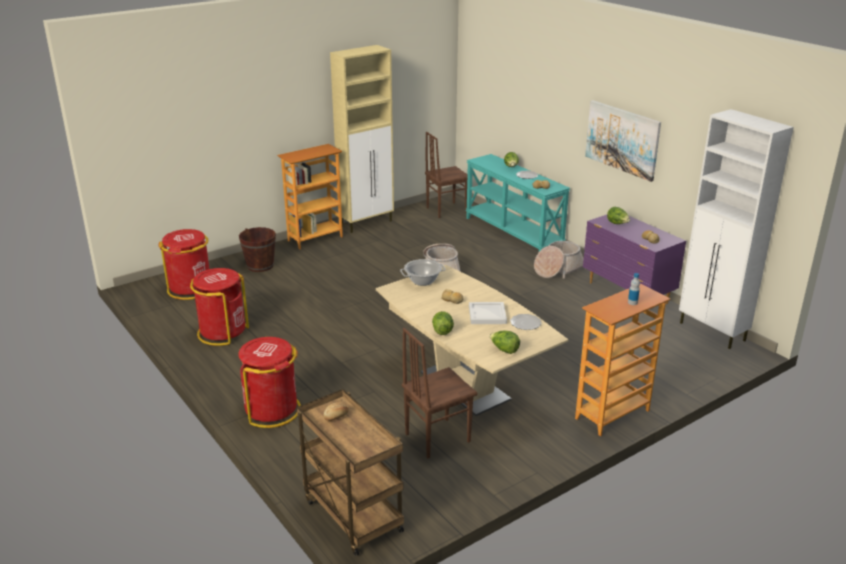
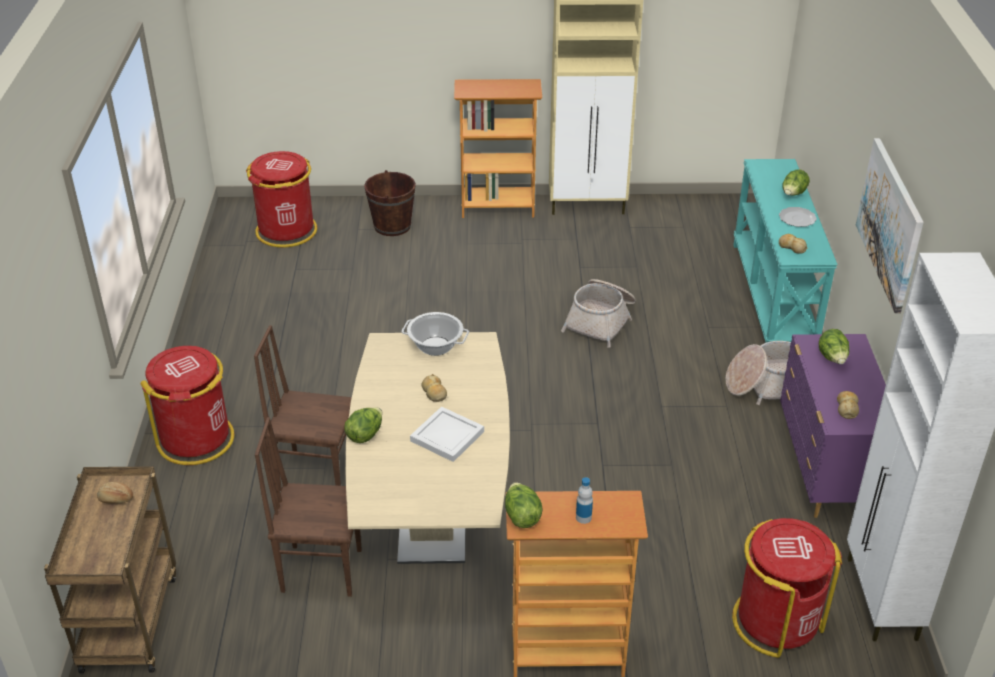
camera: 35 degrees right, 10 degrees up
(222, 332) = (256, 307): red trash can -> red trash can (776, 621)
(446, 210) = (719, 221): brown chair -> brown chair (316, 473)
(504, 350) = (399, 501): lettuce -> lettuce (521, 516)
(525, 323) = (477, 472): plate -> none

